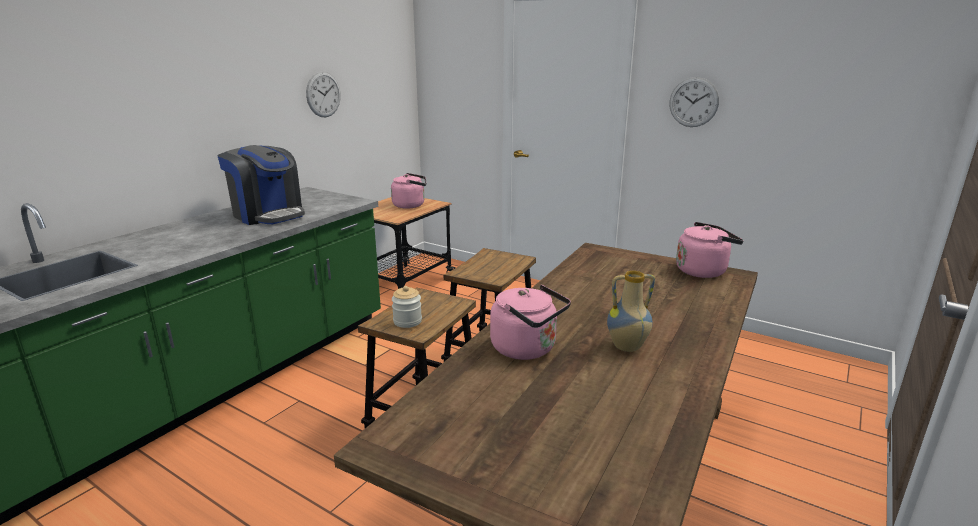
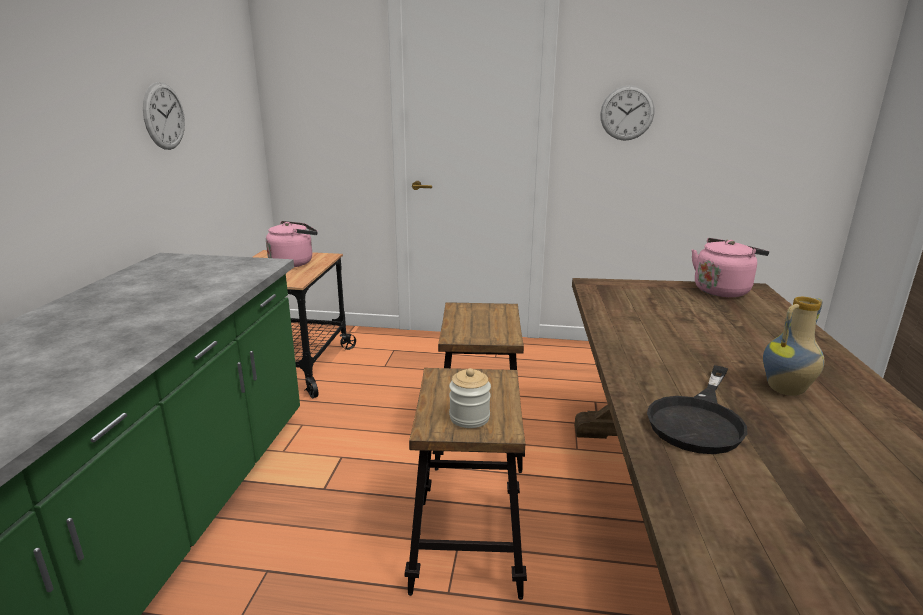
camera: 25 degrees left, 0 degrees up
(268, 215) = (148, 300): coffee machine -> none
(527, 349) = (698, 419): pink kettle -> black frying pan

